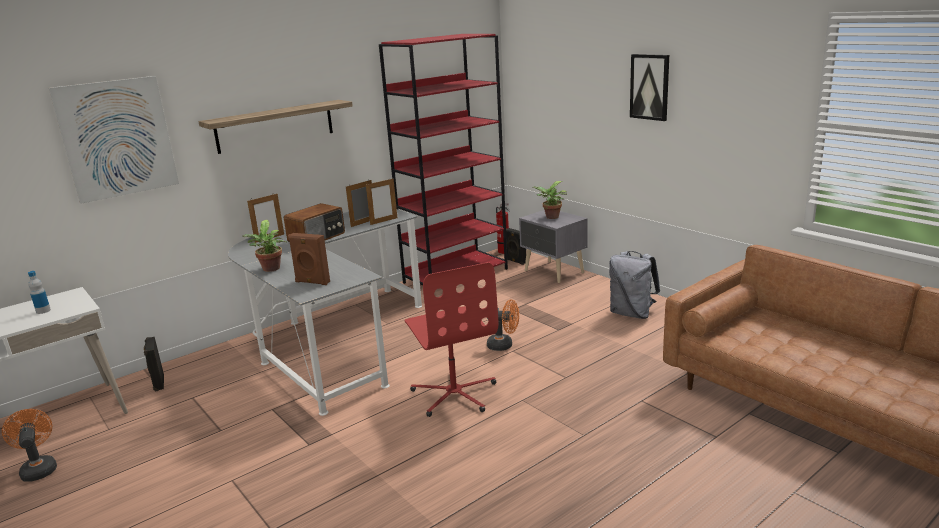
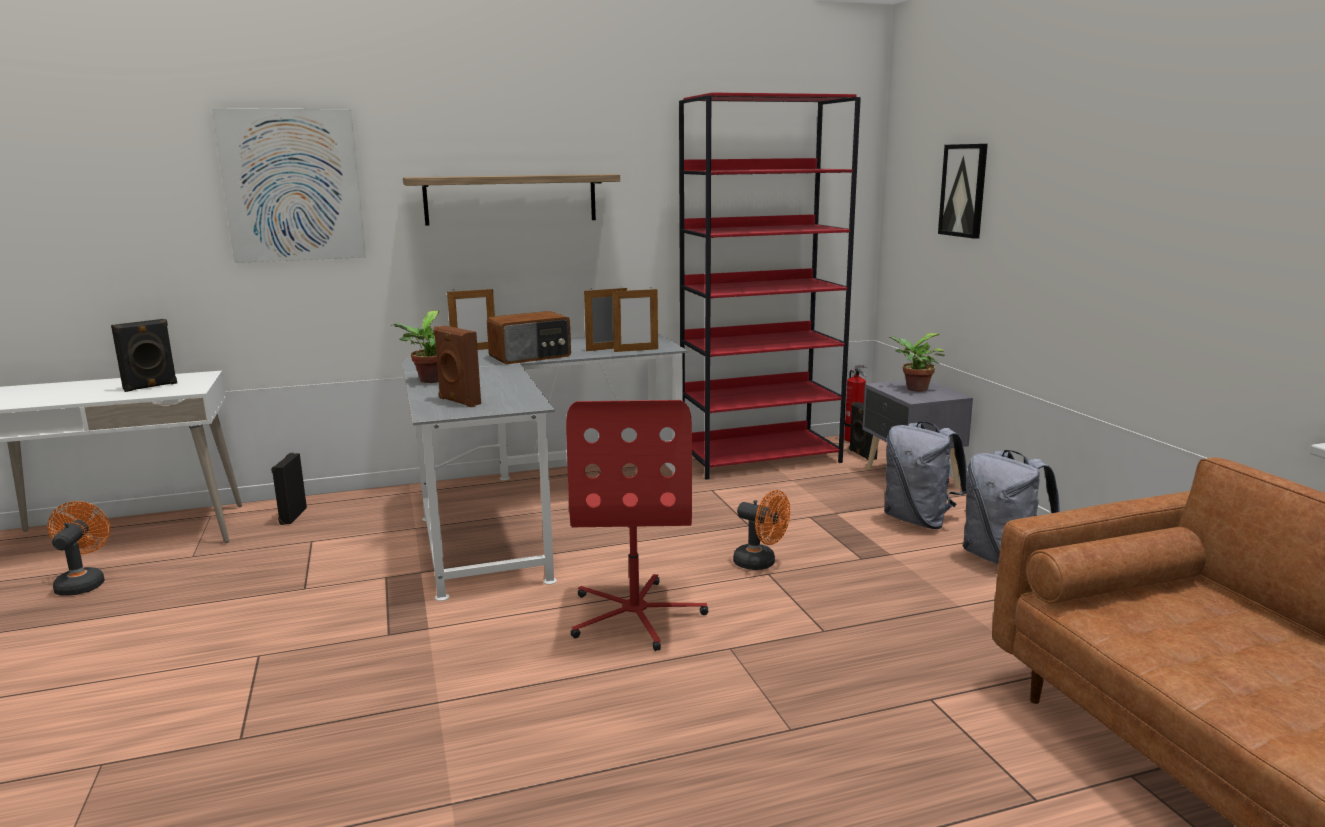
camera: 20 degrees right, 5 degrees down
(43, 311) = (150, 386): bottle -> black speaker
(575, 299) = (919, 521): none -> grey backpack
(650, 87) = (1086, 177): picture -> picture (964, 190)

